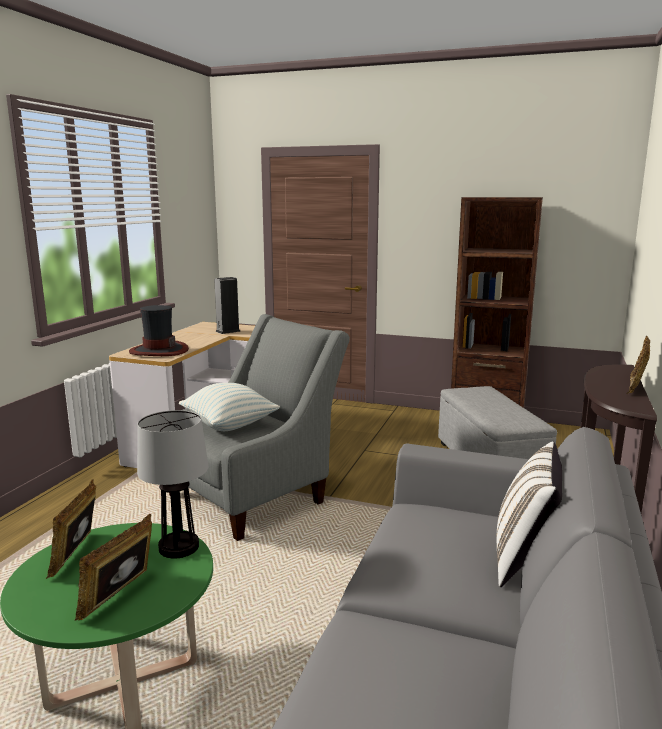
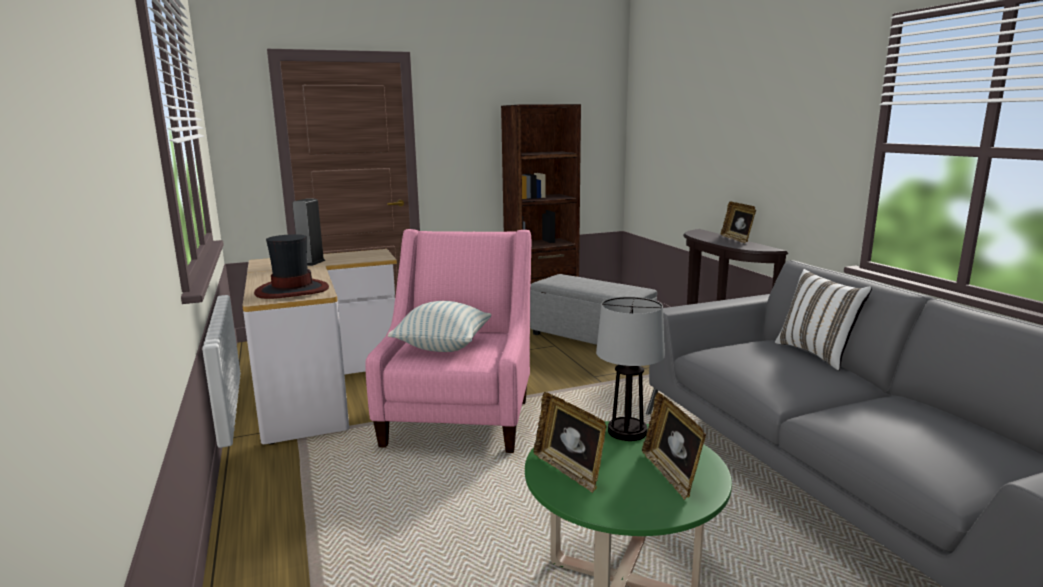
camera: 40 degrees left, 0 degrees up
(256, 495) = (460, 417): grey armchair -> pink armchair

